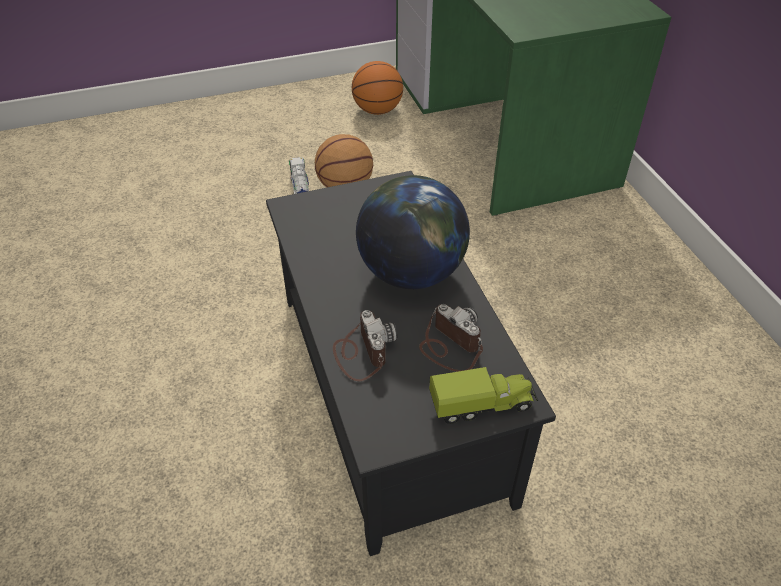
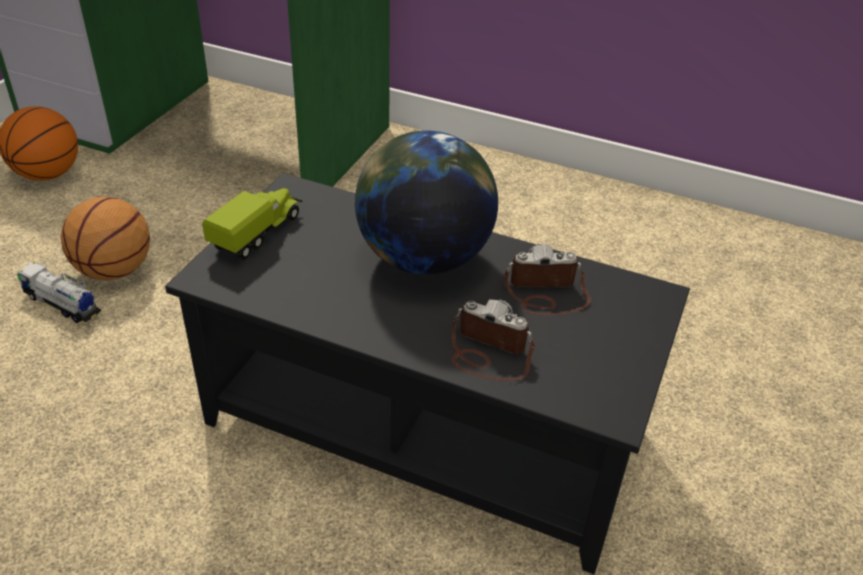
camera: 50 degrees left, 5 degrees down
(482, 405) = (637, 319): toy truck -> toy truck (258, 233)

